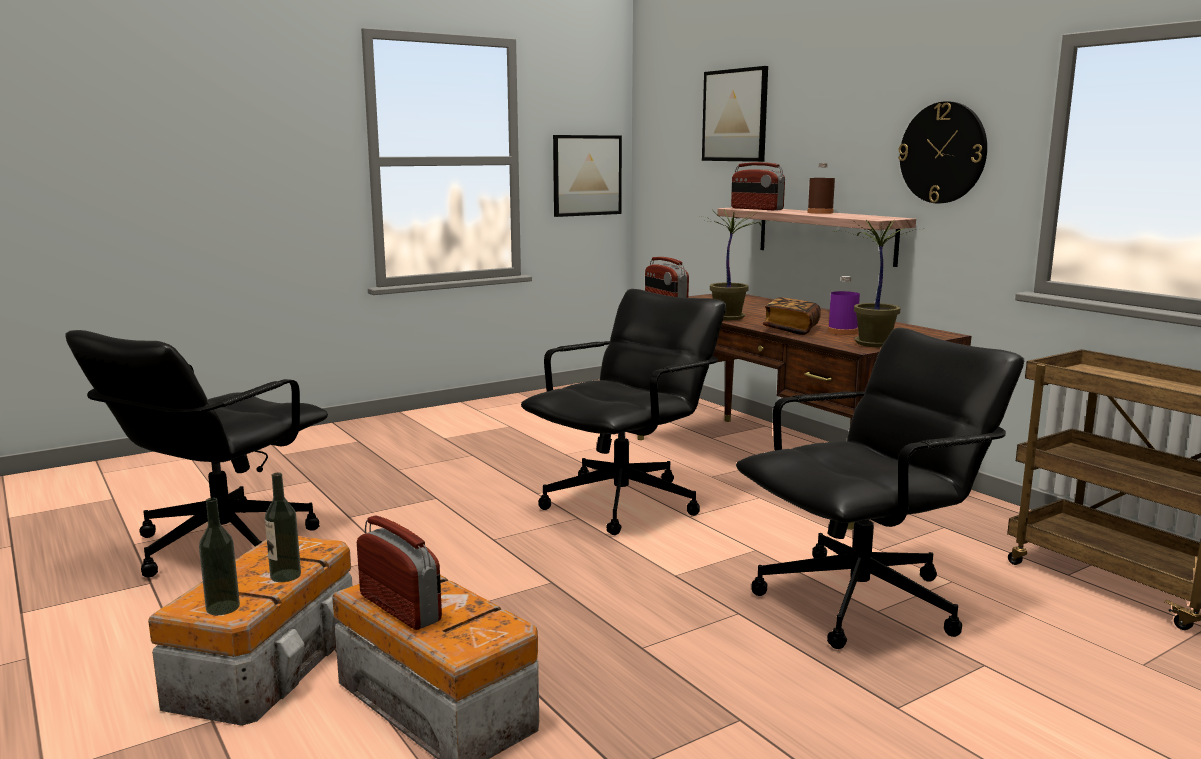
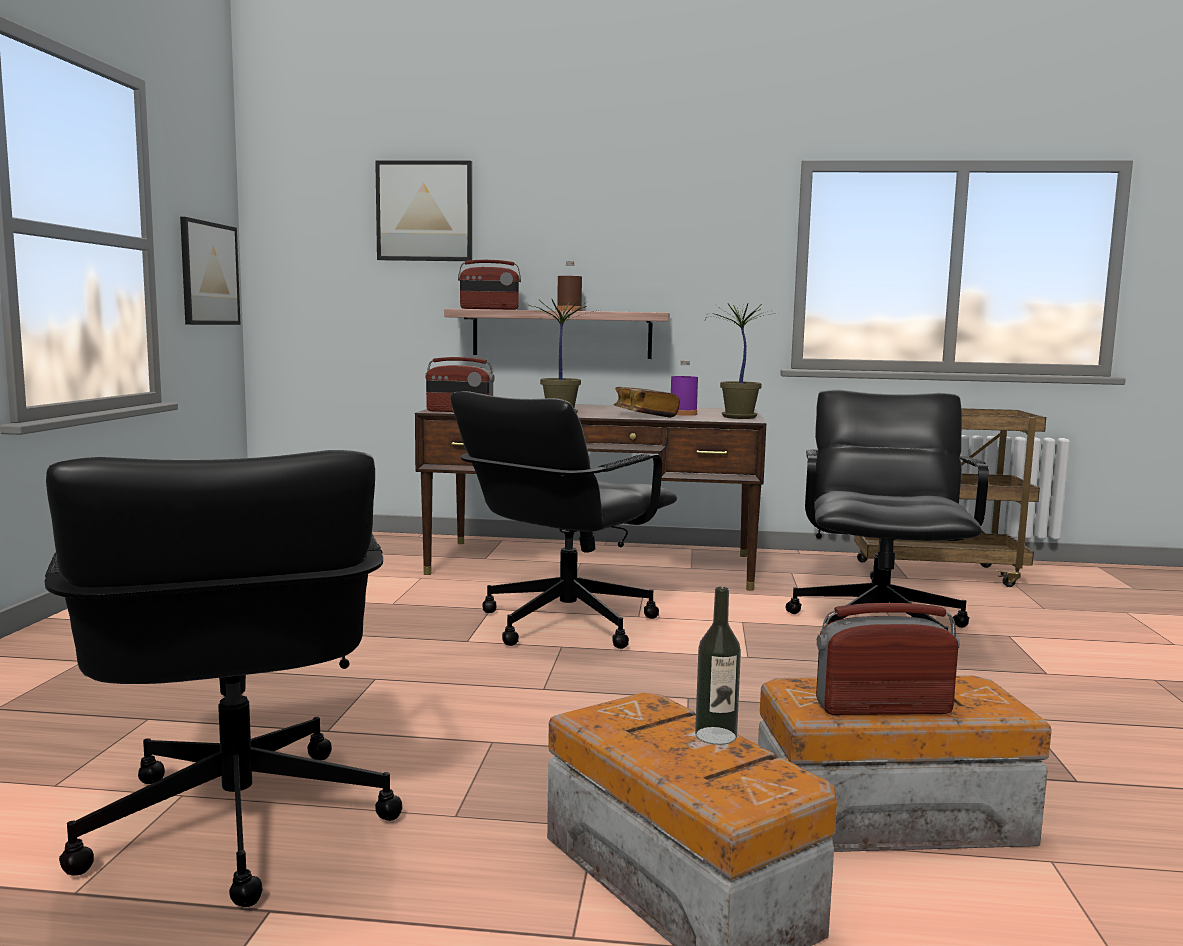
camera: 50 degrees left, 5 degrees down
(223, 608) = (774, 784): bottle -> none
(624, 503) = (564, 624): black office chair -> black office chair turned 135 degrees counterclockwise
(943, 153) = (694, 254): wall clock -> none

